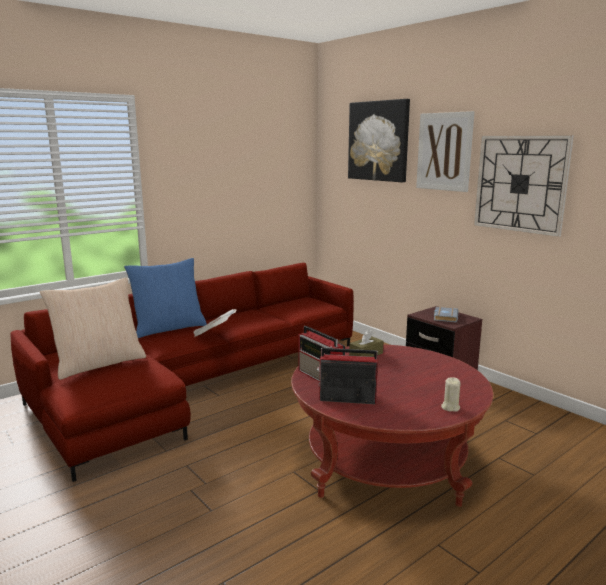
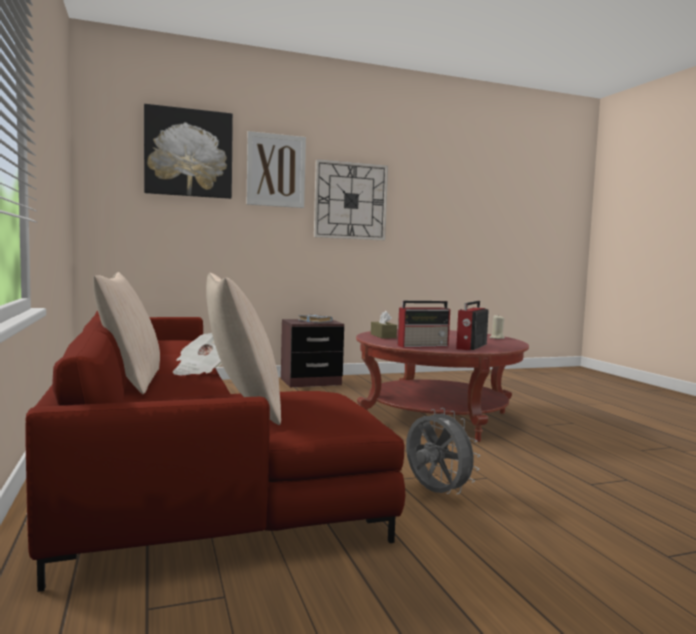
camera: 70 degrees left, 10 degrees down
(162, 487) = (435, 493): none -> grey fan
(169, 328) = (130, 381): blue pillow -> beige pillow

